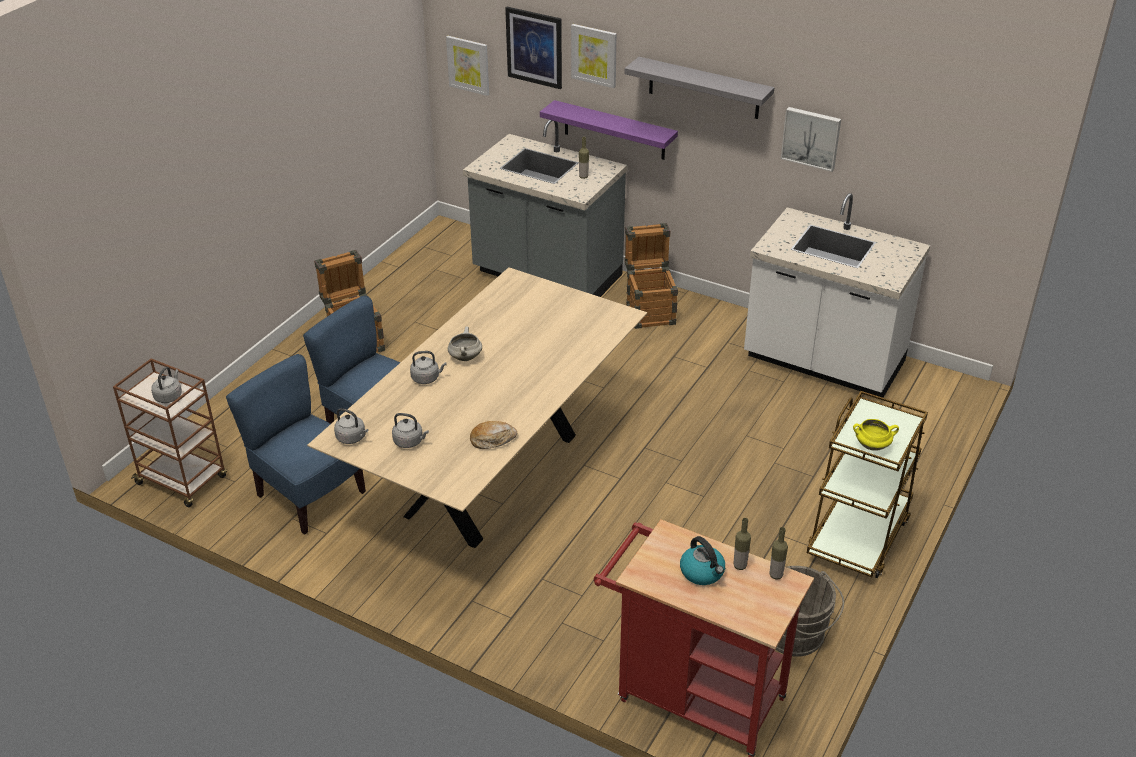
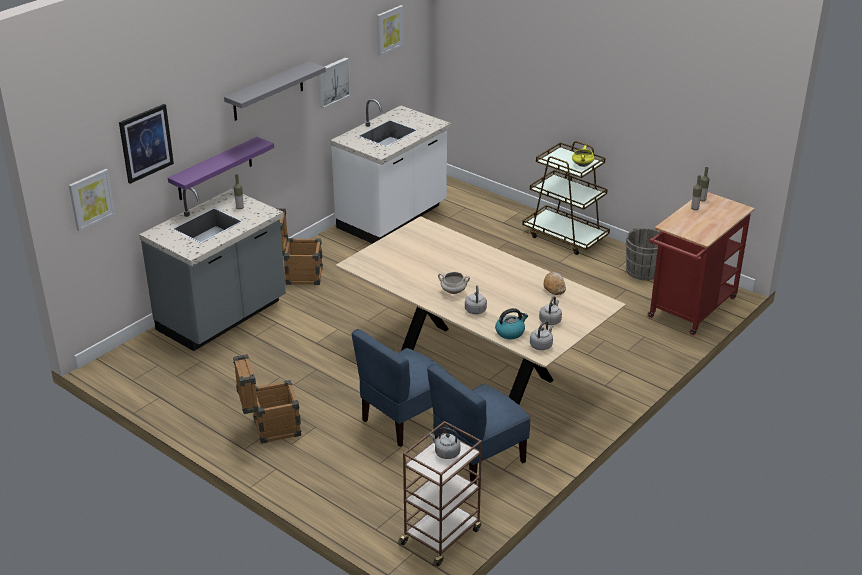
camera: 80 degrees left, 5 degrees down
(594, 55) = (192, 117): picture -> picture (389, 30)
(702, 572) = (700, 219): kettle -> kettle (510, 332)

